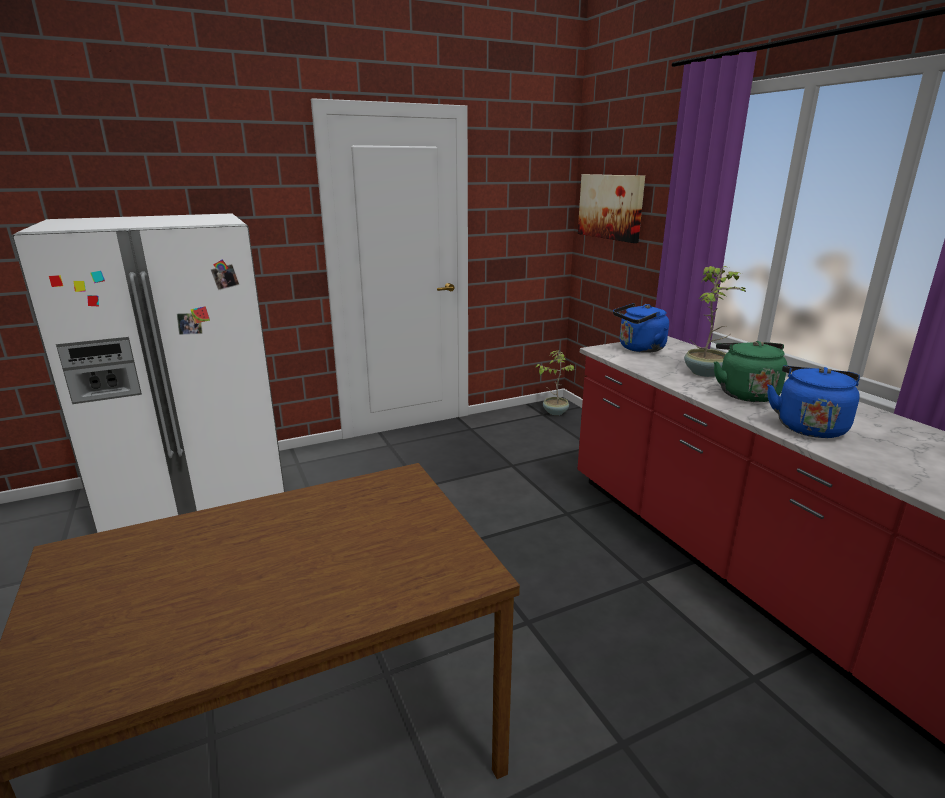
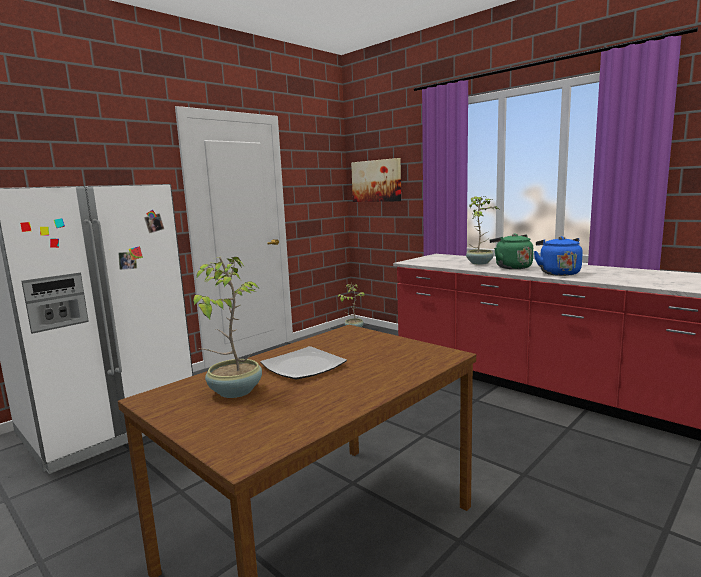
camera: 20 degrees left, 10 degrees down
(150, 570) = (234, 391): none -> potted plant
(274, 541) = (303, 366): none -> plate
(639, 349) = (429, 259): blue kettle -> none

